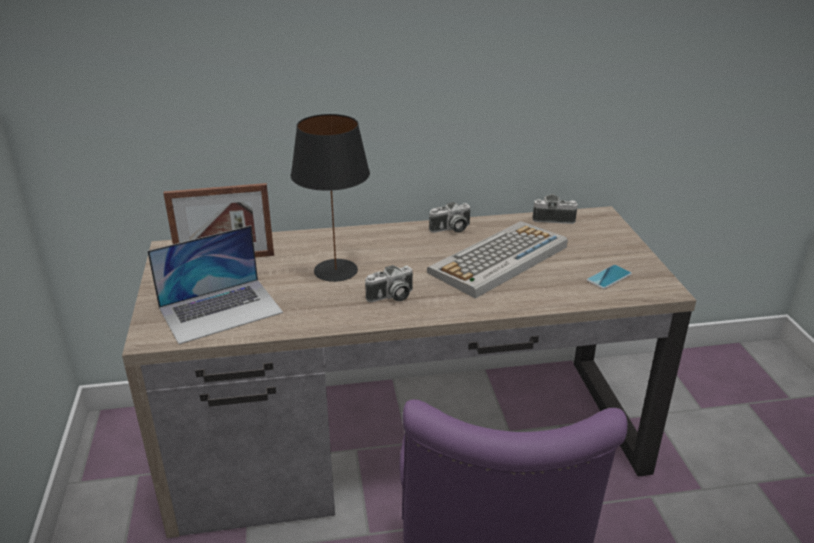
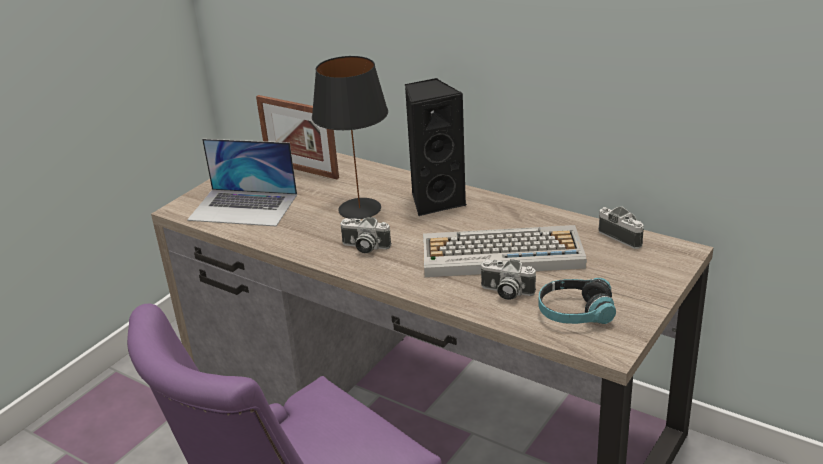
camera: 45 degrees right, 0 degrees up
(388, 242) = (435, 201): none -> black speaker
(451, 229) = (506, 209): camera -> camera (506, 292)
(609, 277) = (575, 313): phone -> headphones

